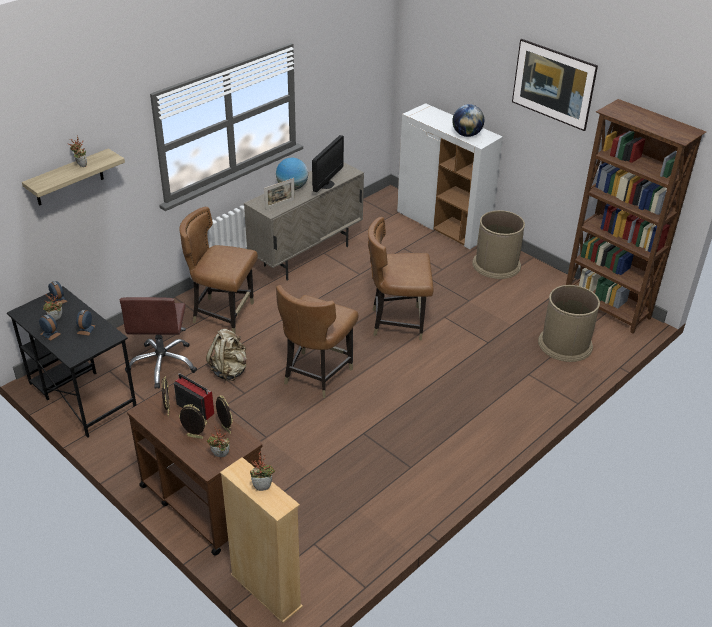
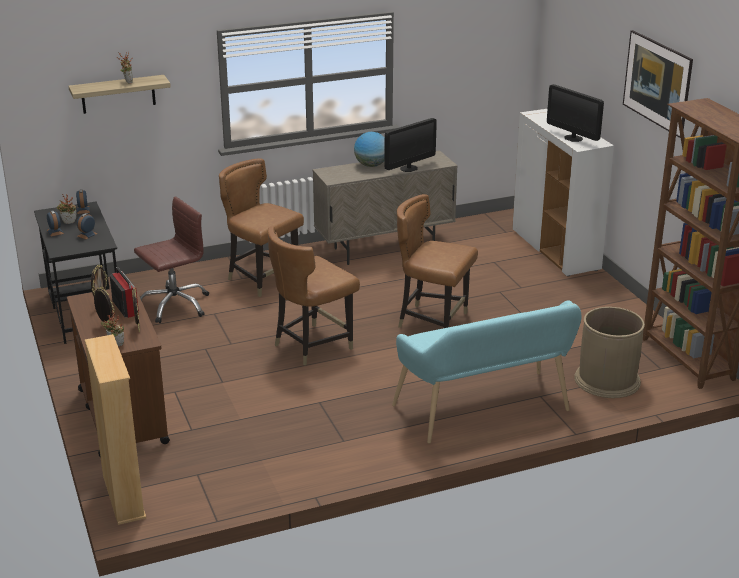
camera: 25 degrees right, 10 degrees down
(163, 364) = (174, 305): brown office chair -> brown office chair turned 150 degrees counterclockwise
(229, 370) = (231, 323): beige backpack -> none
(263, 486) = (110, 357): potted plant -> none
(280, 204) = (346, 176): picture frame -> none
(466, 135) = (573, 138): globe -> monitor
(496, 264) = (587, 295): brown trash can -> none
(499, 402) = (486, 412): none -> turquoise bench

